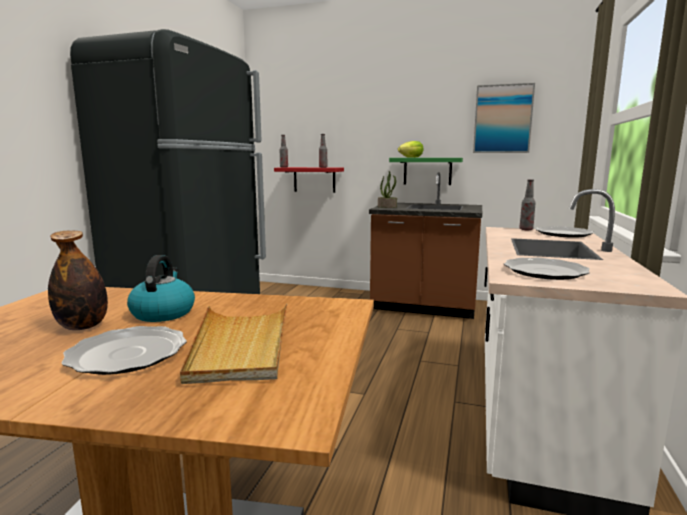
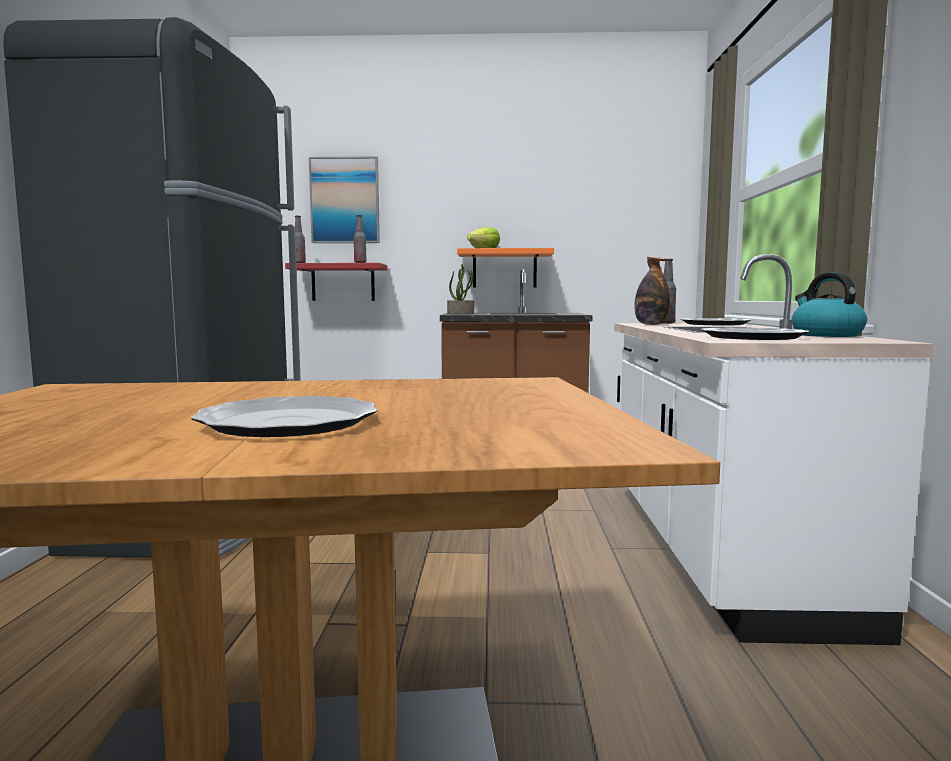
camera: 15 degrees left, 5 degrees down
(83, 326) = (163, 409): bottle -> bottle (651, 324)
(163, 313) = (276, 395): kettle -> kettle (825, 335)
(240, 345) = (447, 409): beige tray -> none
(427, 171) = (504, 269): green shelf -> orange shelf
(502, 119) = (598, 201): picture -> picture (345, 200)

